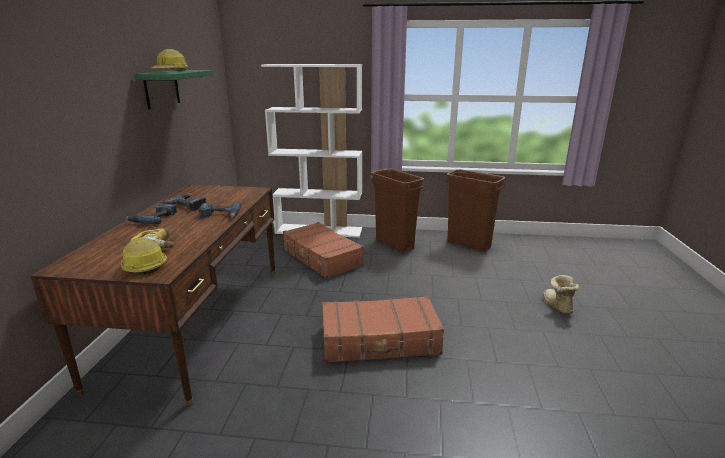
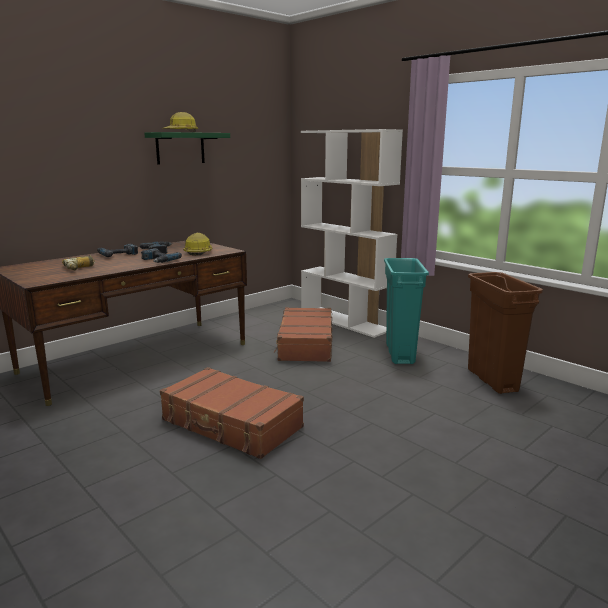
camera: 40 degrees right, 5 degrees down
(144, 265) = (41, 276): hard hat -> hard hat (199, 252)
(394, 244) = (399, 354): brown trash can -> turquoise trash can
(556, 306) = (485, 480): boot -> none

